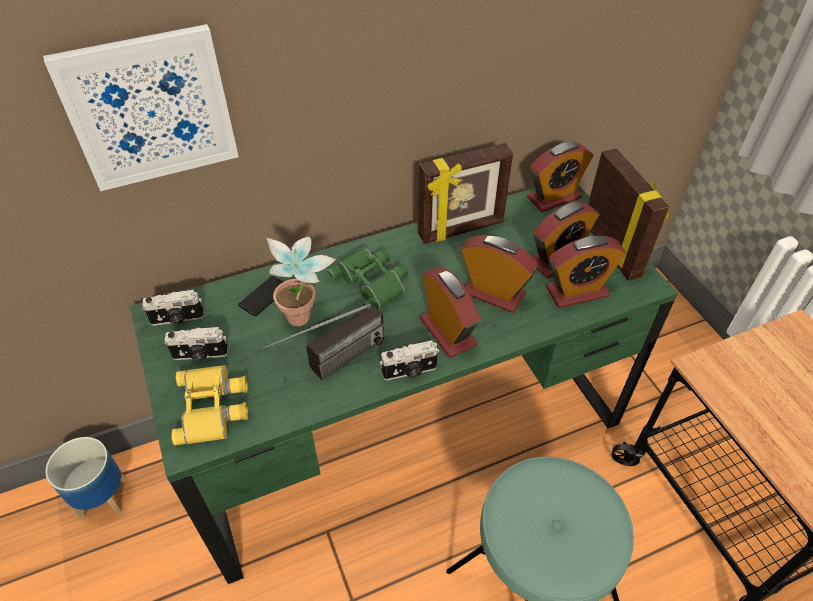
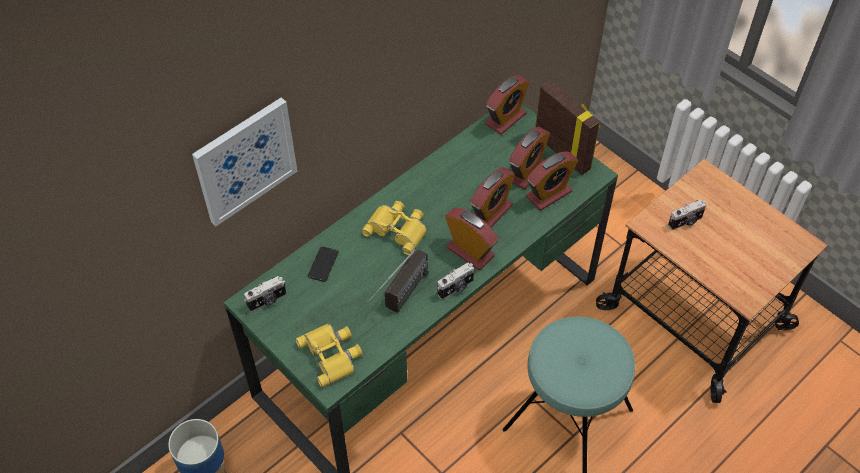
camera: 20 degrees left, 5 degrees up
(200, 355) = (301, 322): camera -> camera (685, 222)
(305, 321) = (364, 274): potted plant -> none
(372, 281) = (398, 229): green binoculars -> yellow binoculars
(461, 230) = (446, 167): picture frame -> none
(493, 293) = (490, 212): alarm clock -> alarm clock turned 120 degrees clockwise

